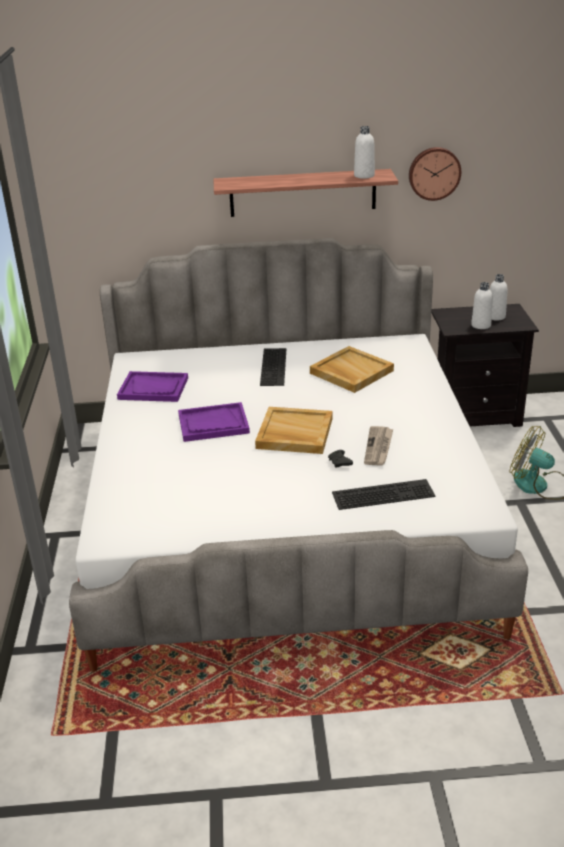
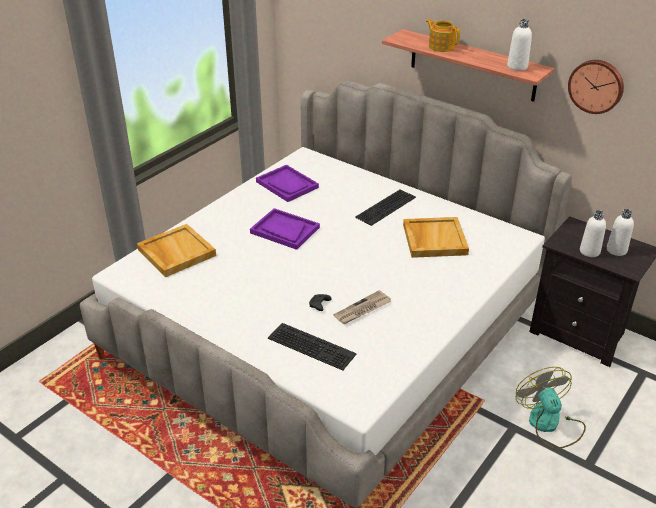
camera: 40 degrees right, 5 degrees up
(275, 180) = (441, 46): none -> teapot
(294, 433) = (323, 266): beige tray -> beige tray (176, 252)

